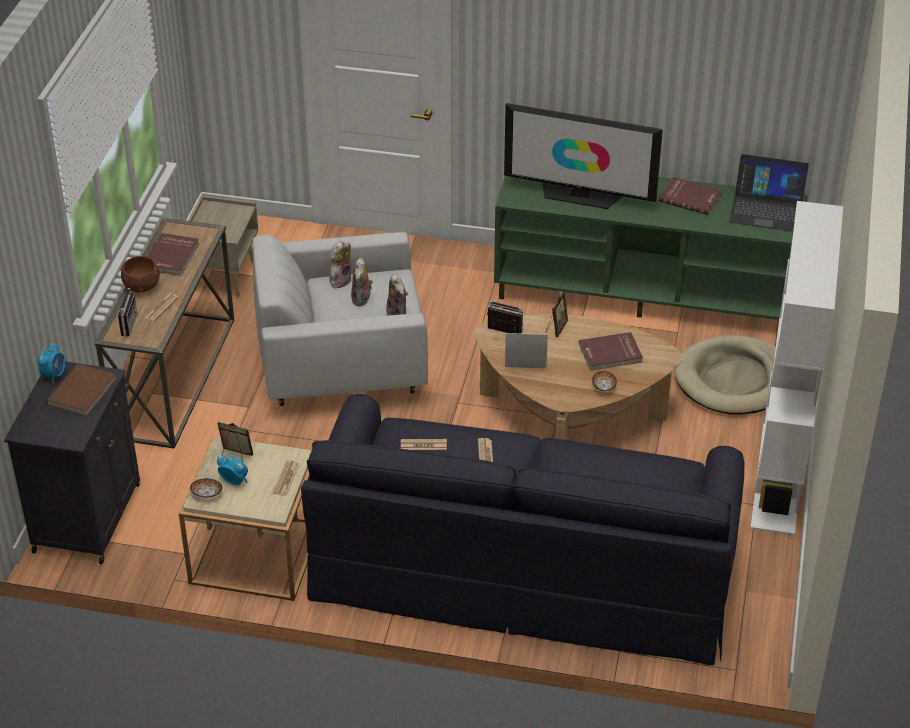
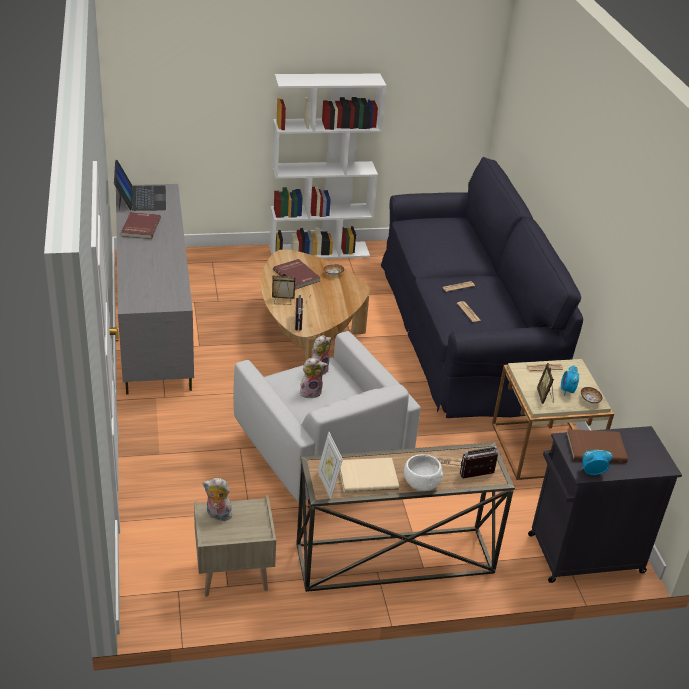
camera: 115 degrees left, 5 degrees down
(142, 285) = (421, 483): brown bowl -> white bowl
(172, 256) = (367, 476): red book -> beige book
(340, 280) = (291, 411): plush toy -> plush toy (217, 515)
(525, 370) = (337, 307): picture frame -> picture frame (328, 484)
(579, 195) = (159, 273): television -> none
(644, 294) = (154, 321): green tv stand -> grey tv stand
(734, 380) = (235, 274): beige dog bed -> none

